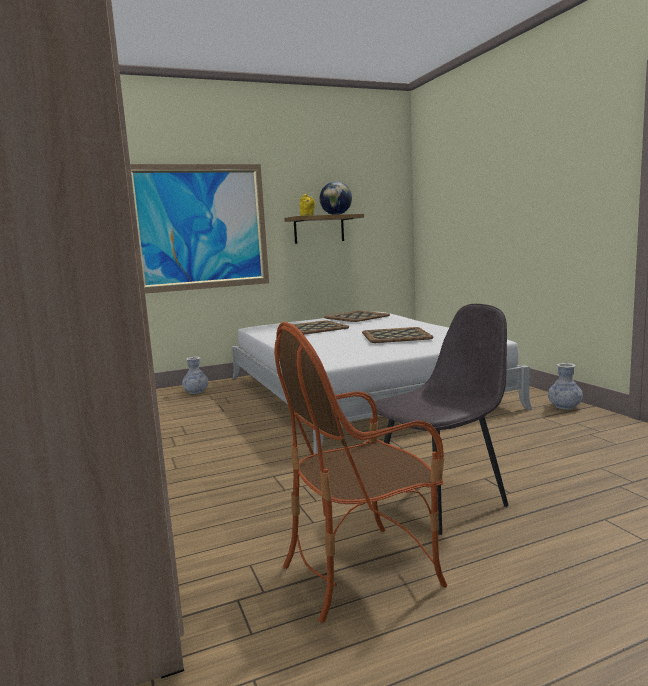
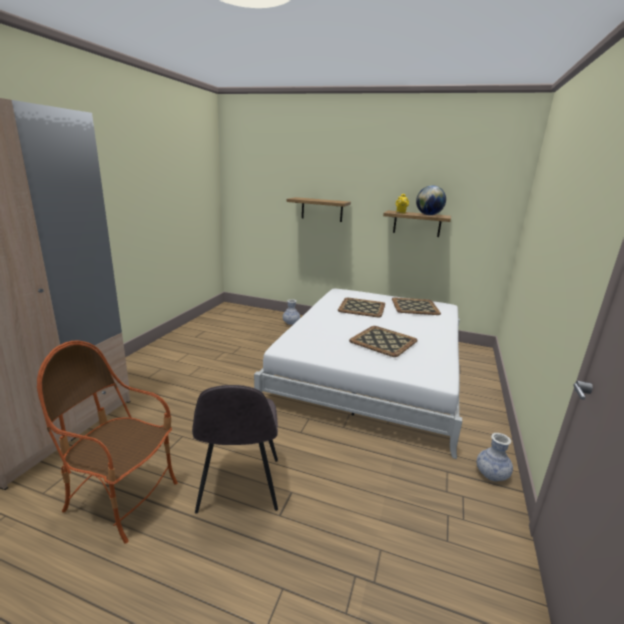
camera: 40 degrees right, 10 degrees up
(200, 227) = (322, 209): picture -> shelf
(441, 499) = (239, 486): grey chair -> grey chair turned 75 degrees clockwise

